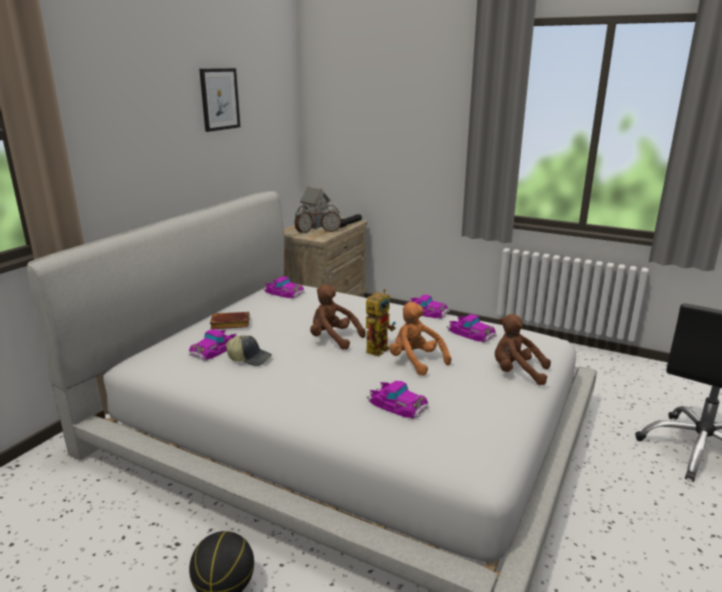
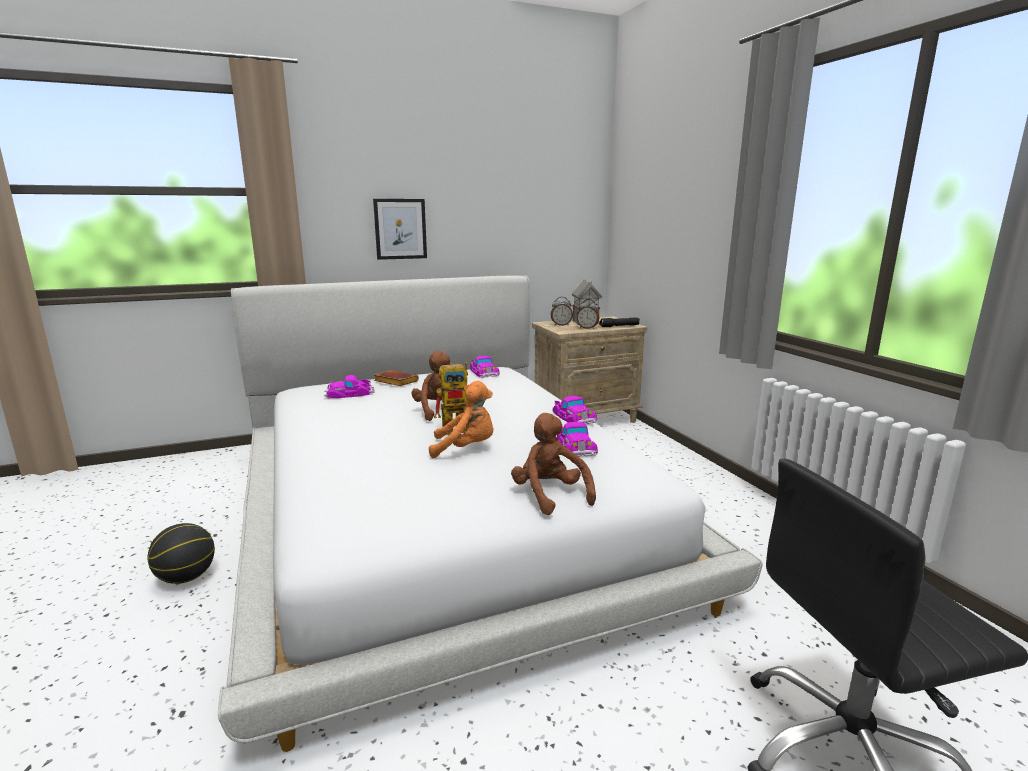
camera: 40 degrees right, 5 degrees down
(219, 99) = (490, 182): picture -> picture (400, 229)
(249, 358) = (355, 405): cap -> none
(397, 404) = (373, 472): toy car -> none
(415, 361) = (466, 448): orange plush toy -> orange plush toy turned 90 degrees clockwise

